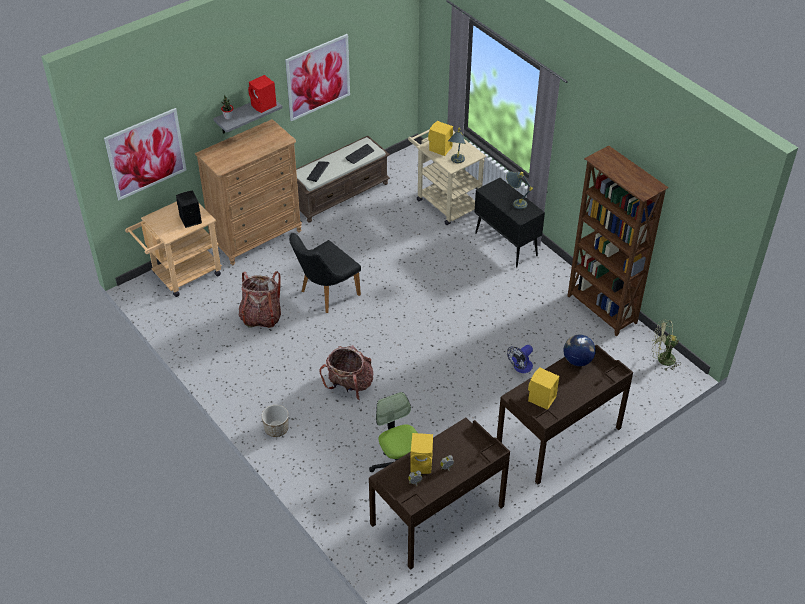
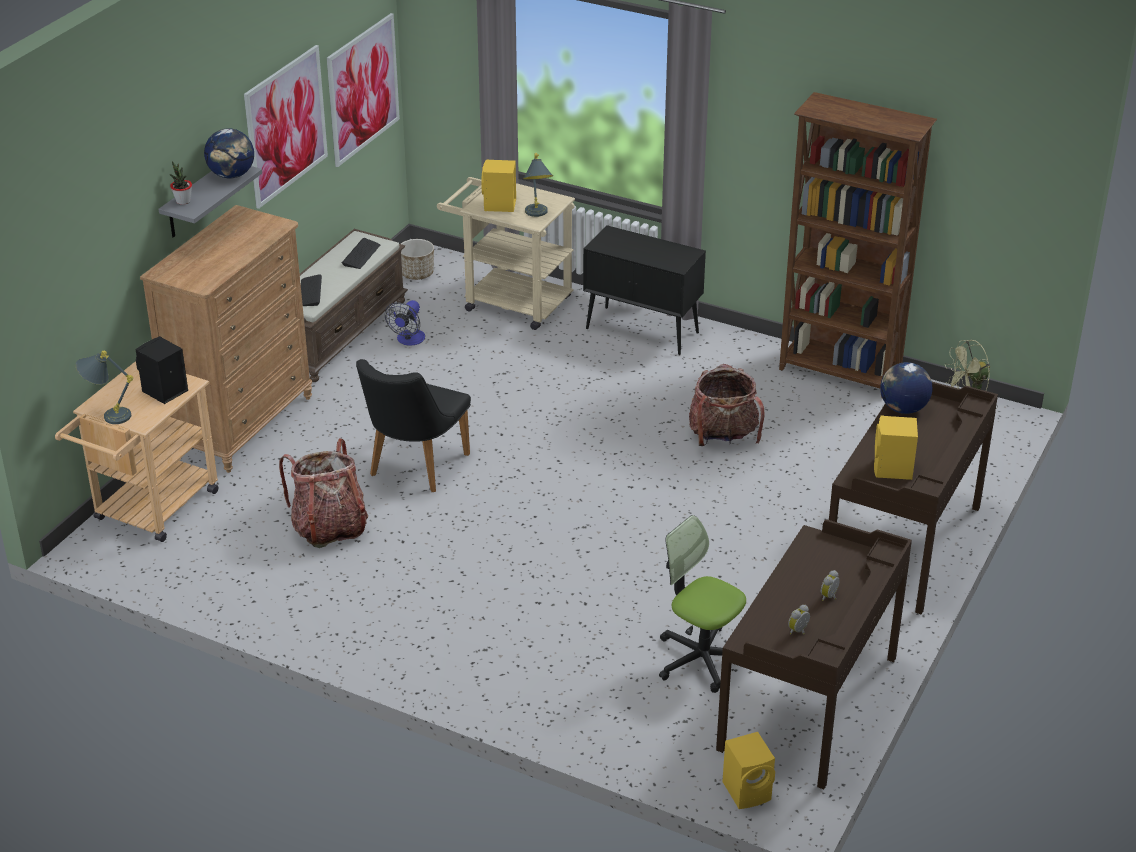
camera: 25 degrees left, 10 degrees down
(146, 154) = (72, 284): picture -> picture (363, 89)
(264, 106) = (232, 175): red speaker -> globe
(276, 429) = (469, 671): planter -> planter (417, 274)
(349, 385) = (543, 577): backpack -> backpack (723, 436)
(422, 464) = (789, 603): yellow speaker -> yellow speaker (748, 791)
(515, 203) = (654, 249): grey table lamp -> grey table lamp (107, 416)
(520, 368) = (782, 476): fan -> fan (408, 340)

